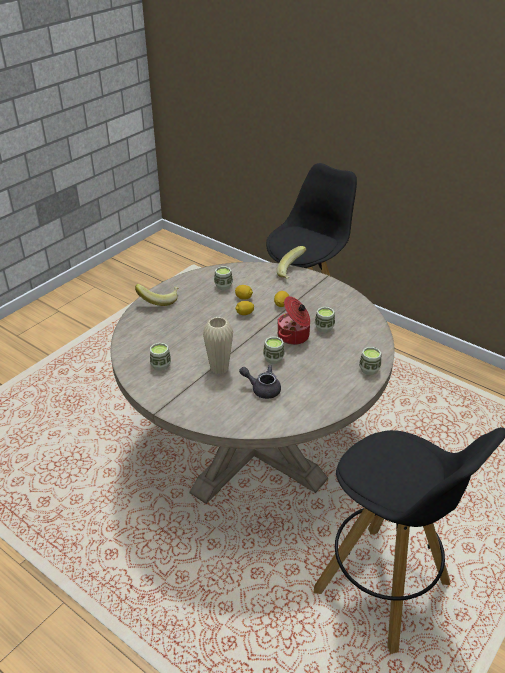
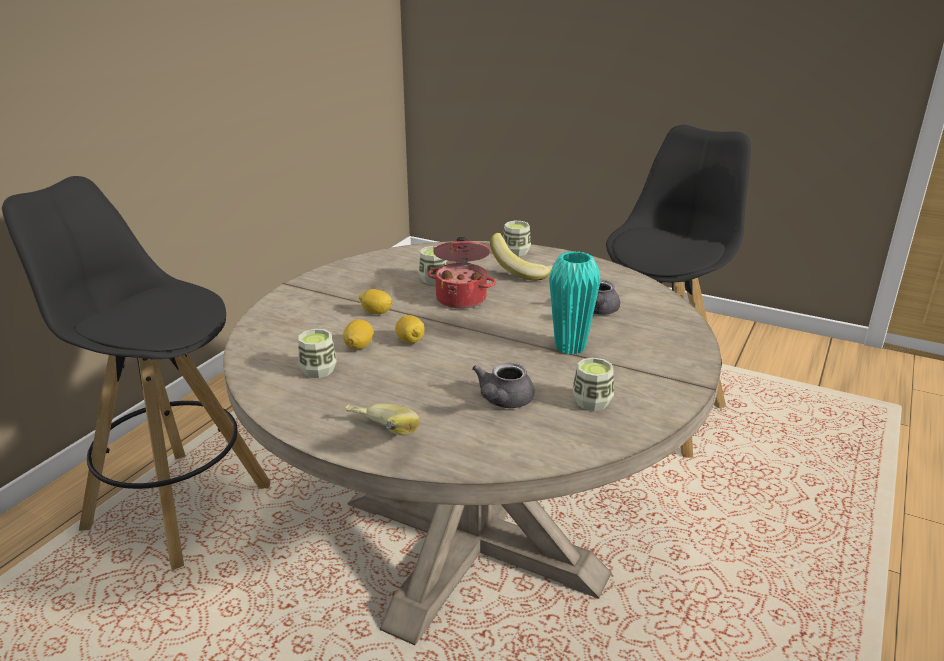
camera: 100 degrees left, 10 degrees down
(173, 337) = (503, 401): none -> grey teapot
(219, 368) = (570, 347): beige vase -> turquoise vase
(273, 358) = (523, 309): cup -> none
(292, 272) = (272, 310): banana -> banana (524, 272)

